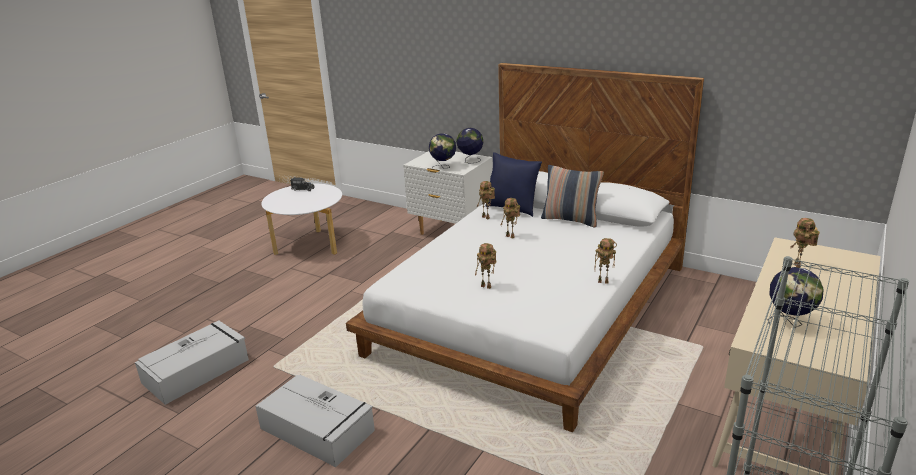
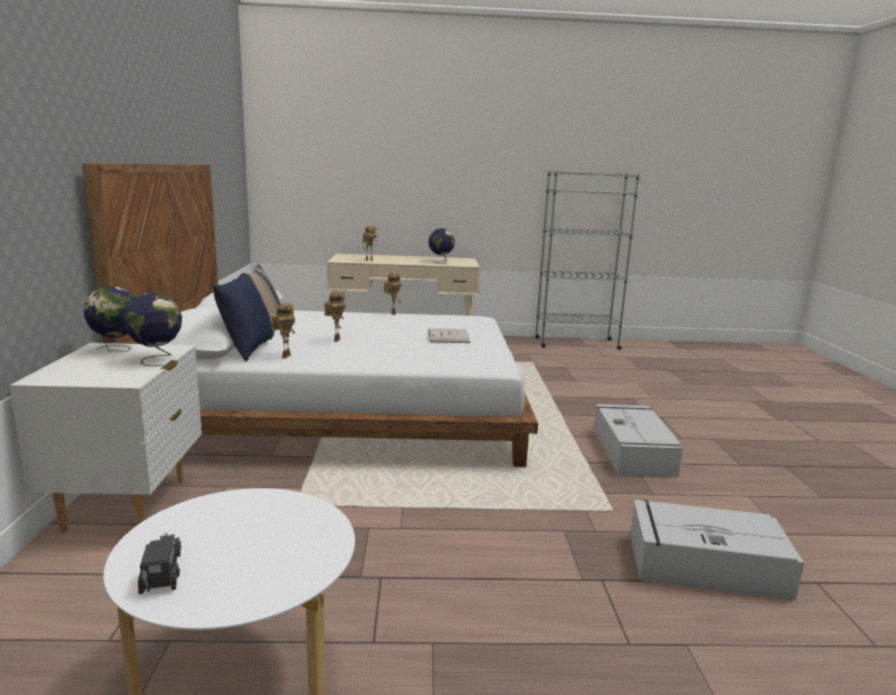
camera: 125 degrees left, 10 degrees down
(487, 286) = (448, 336): toy robot -> white book

